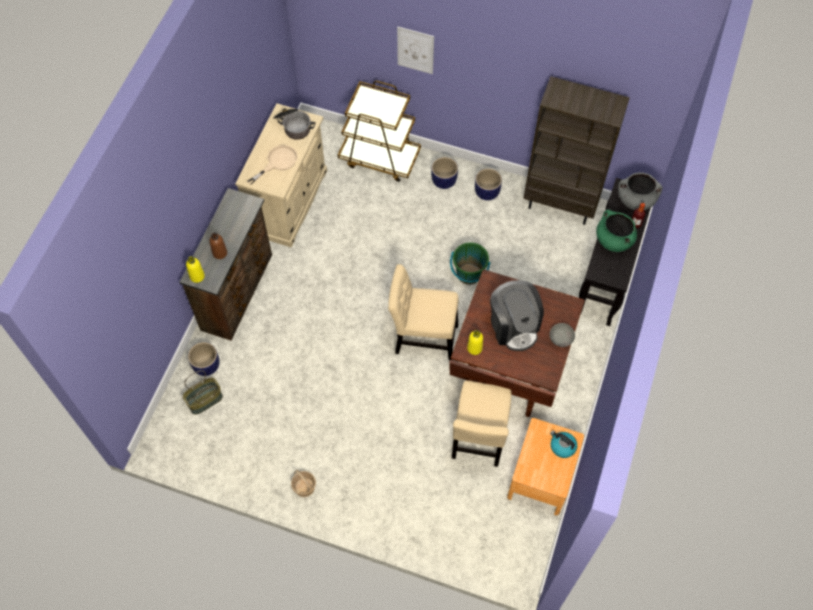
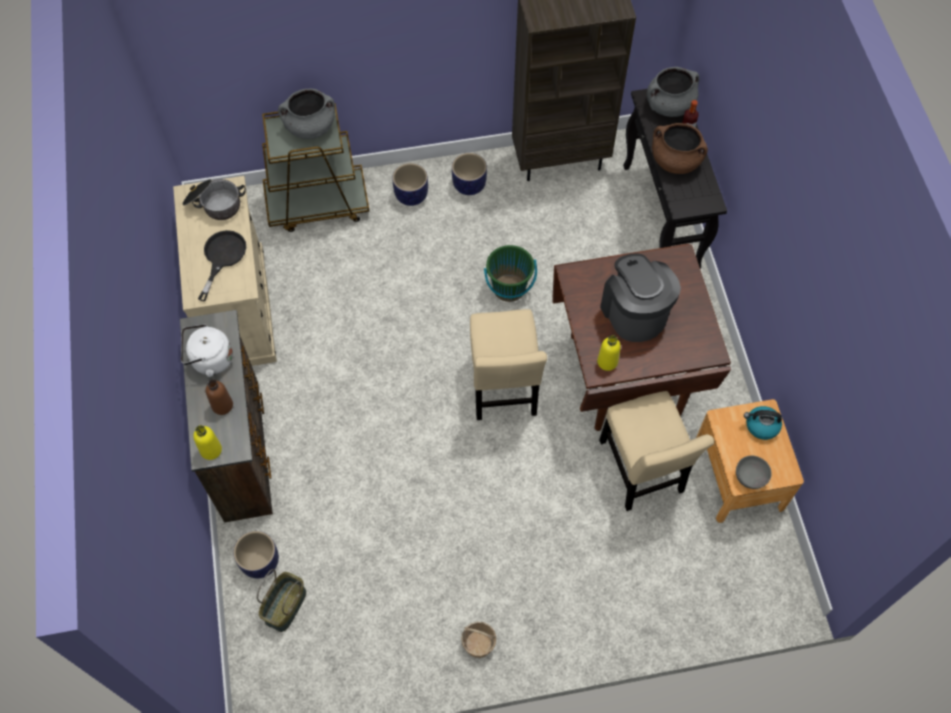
camera: 30 degrees left, 0 degrees up
(229, 222) = (209, 360): none -> white kettle
(278, 162) = (222, 257): beige frying pan -> black frying pan
(385, 104) = (310, 127): none -> grey cooking pot
(415, 50) = (329, 37): picture -> none
(422, 337) = (503, 388): beige chair -> beige chair turned 75 degrees counterclockwise
(514, 326) = (634, 312): coffee machine -> coffee machine turned 150 degrees counterclockwise
(560, 340) = (696, 302): grey bowl -> grey bowl (750, 478)
(613, 240) = (675, 161): green cooking pot -> brown cooking pot

